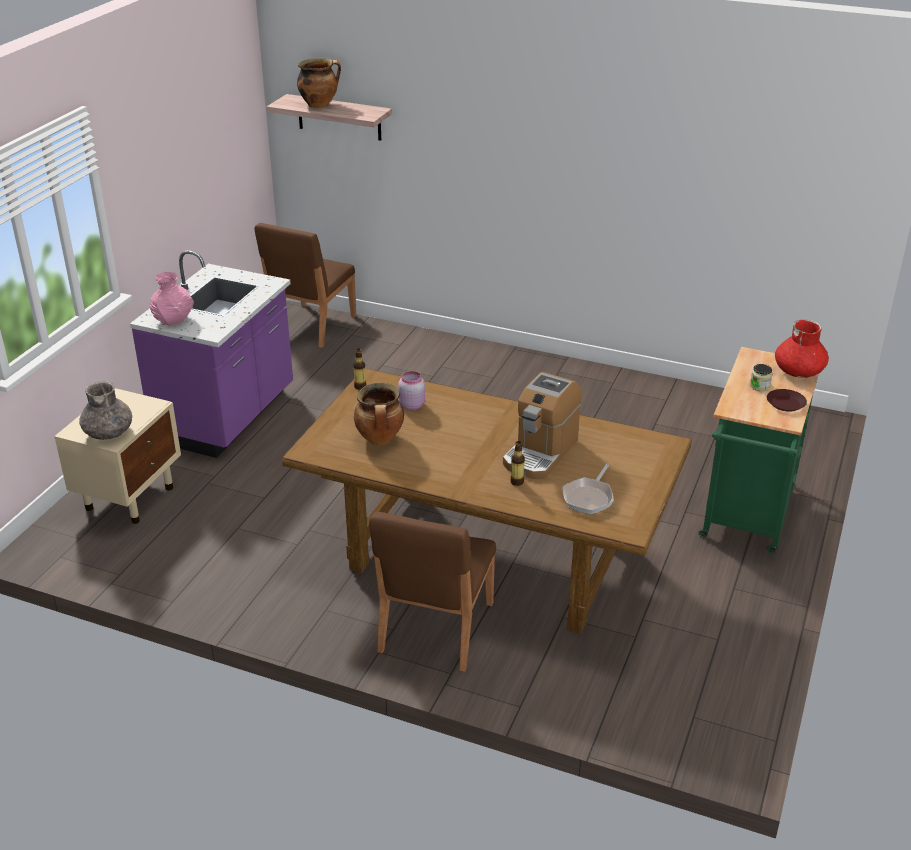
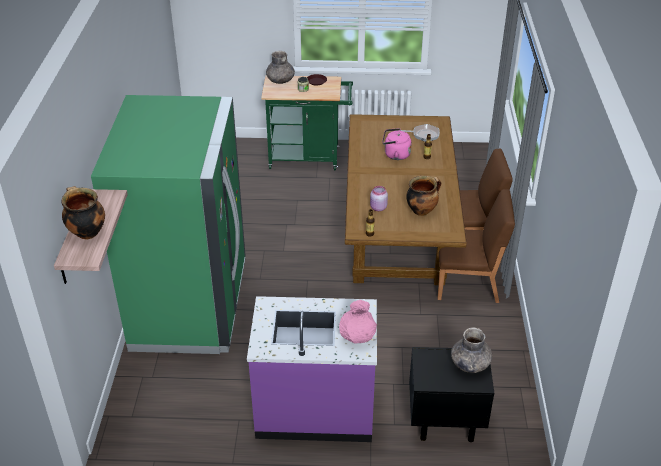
camera: 110 degrees left, 5 degrees up
(130, 497) = (444, 421): beige nightstand -> black nightstand
(310, 325) = (142, 411): brown chair -> brown chair (468, 283)
(444, 367) = (191, 306): none -> green fridge
(540, 452) = (395, 155): coffee machine -> pink kettle
(799, 371) = (280, 80): red vase -> grey vase

